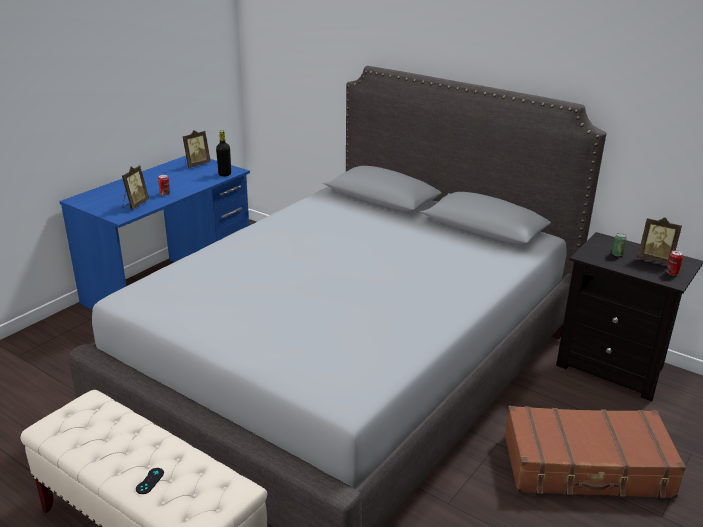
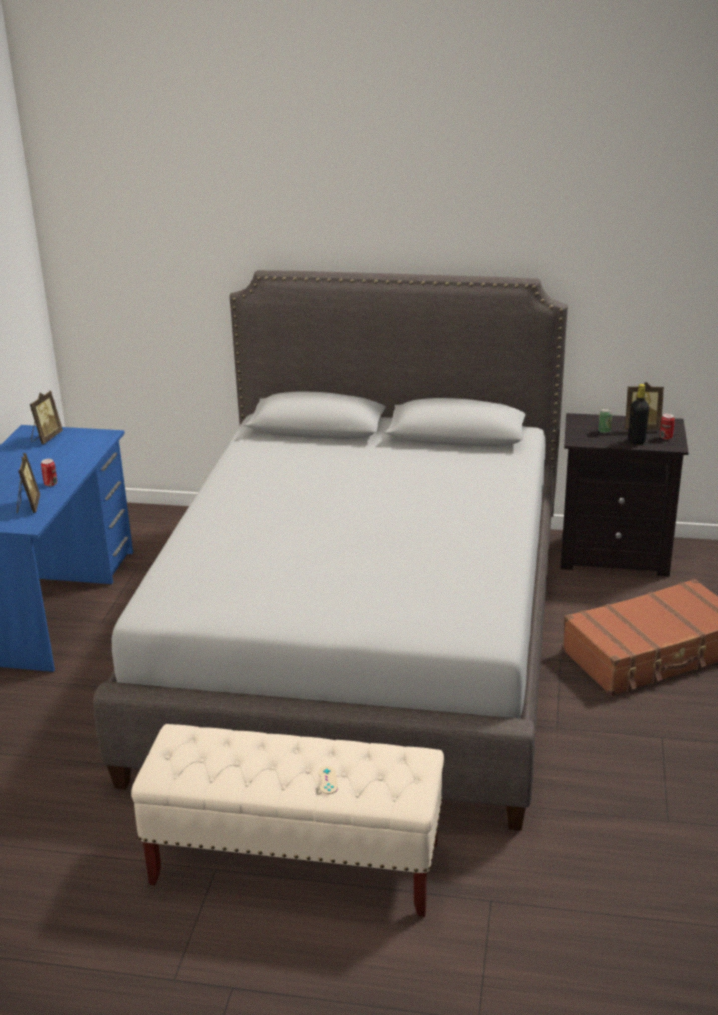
camera: 25 degrees left, 0 degrees up
(150, 481) = (327, 780): black game controller -> beige game controller
(225, 174) = (98, 442): black bottle -> black bottle (636, 441)

